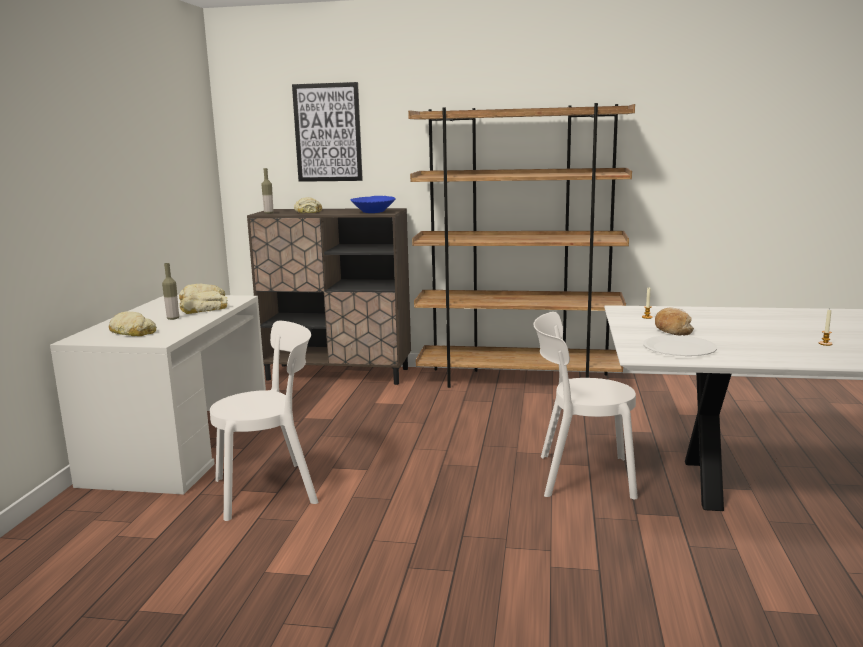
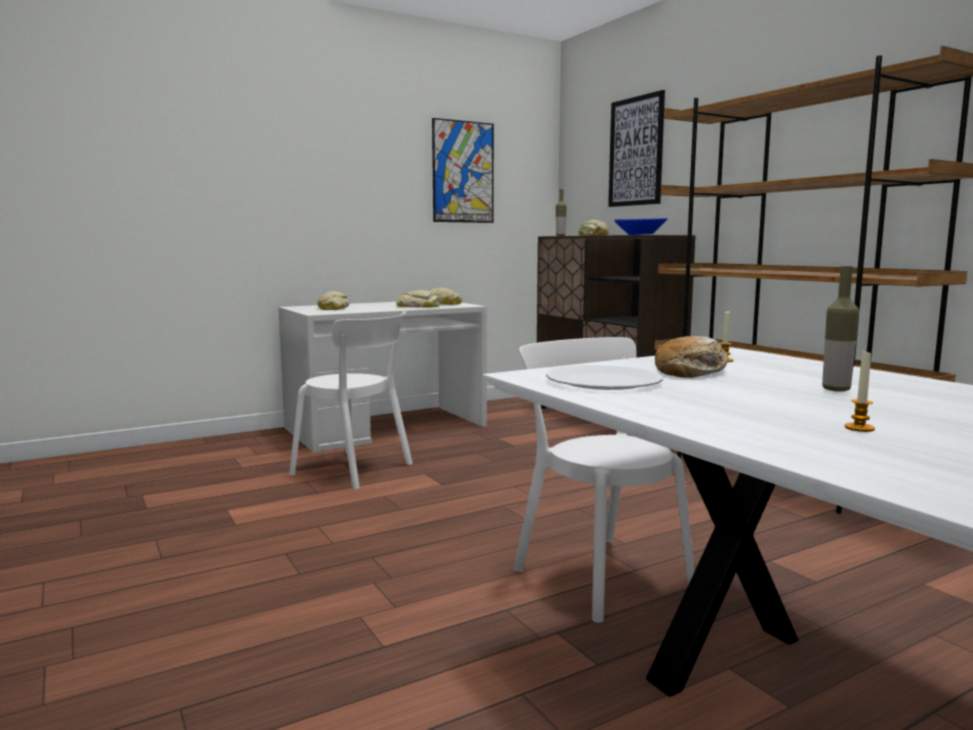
camera: 50 degrees right, 5 degrees down
(161, 153) = (463, 172): none -> picture
(173, 318) = (380, 307): bottle -> bottle (836, 389)

